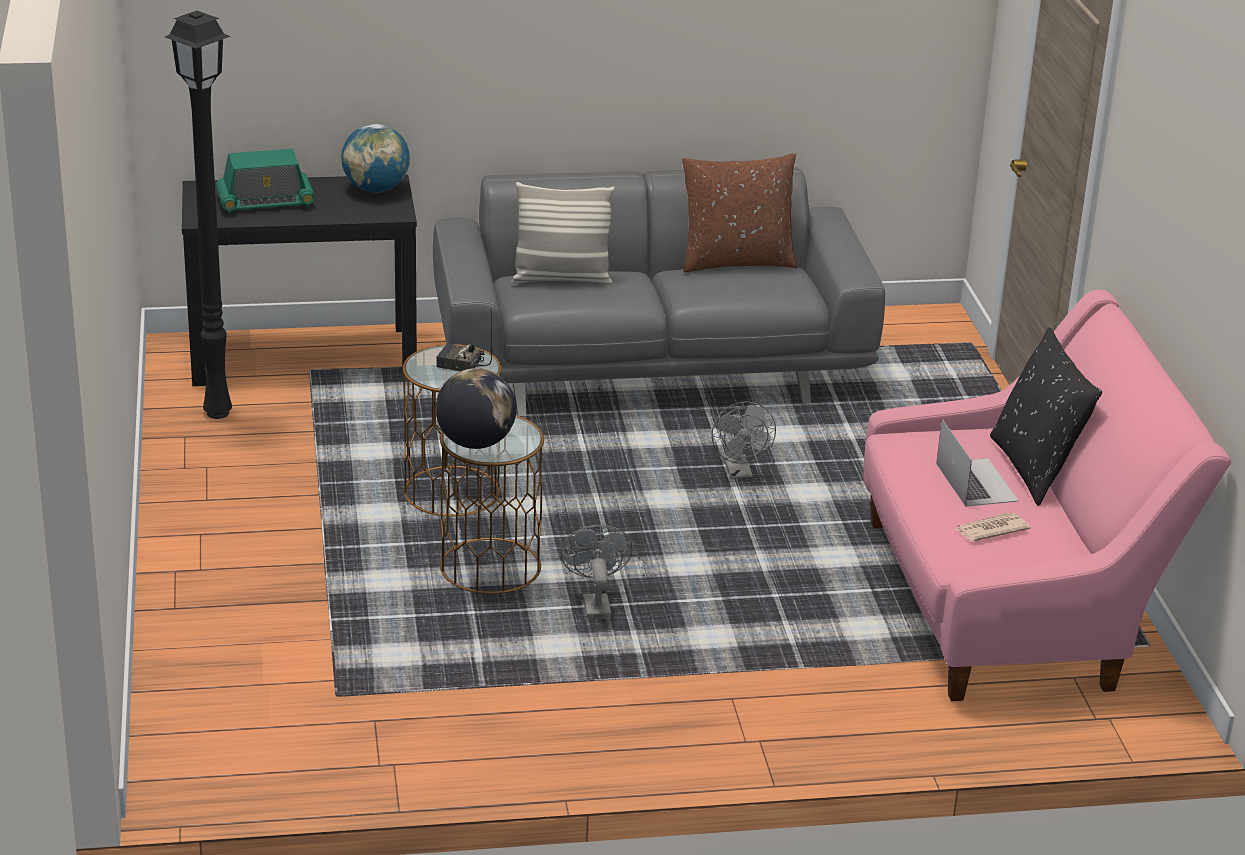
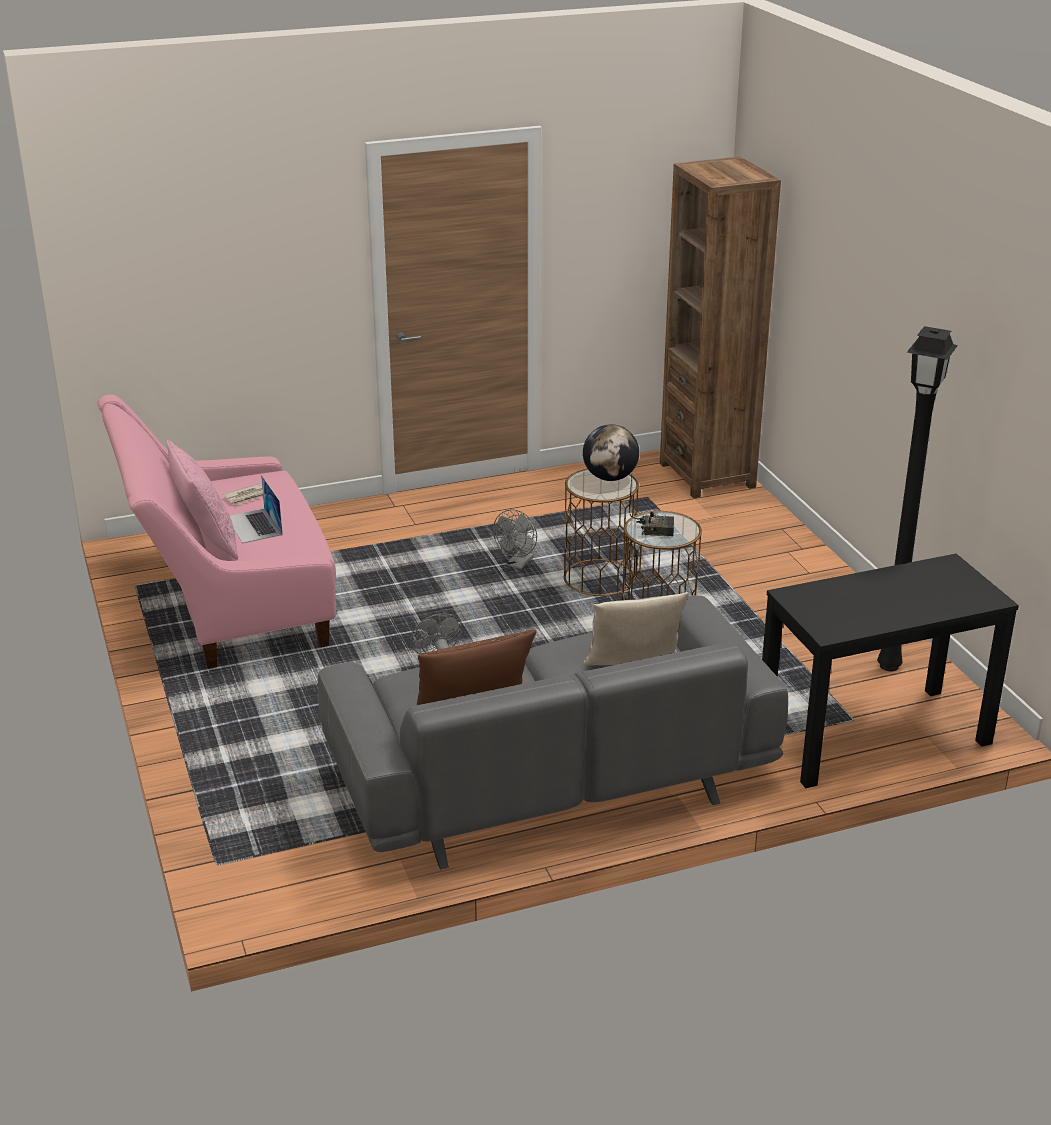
camera: 170 degrees right, 0 degrees up
(204, 729) = (707, 475): none -> brown bookcase
(265, 202) = (918, 591): radio -> none
(376, 189) = (833, 621): globe -> none
(595, 603) = (518, 564): grey fan -> grey fan turned 45 degrees clockwise
(1036, 469) = (207, 541): black pillow -> pink pillow

